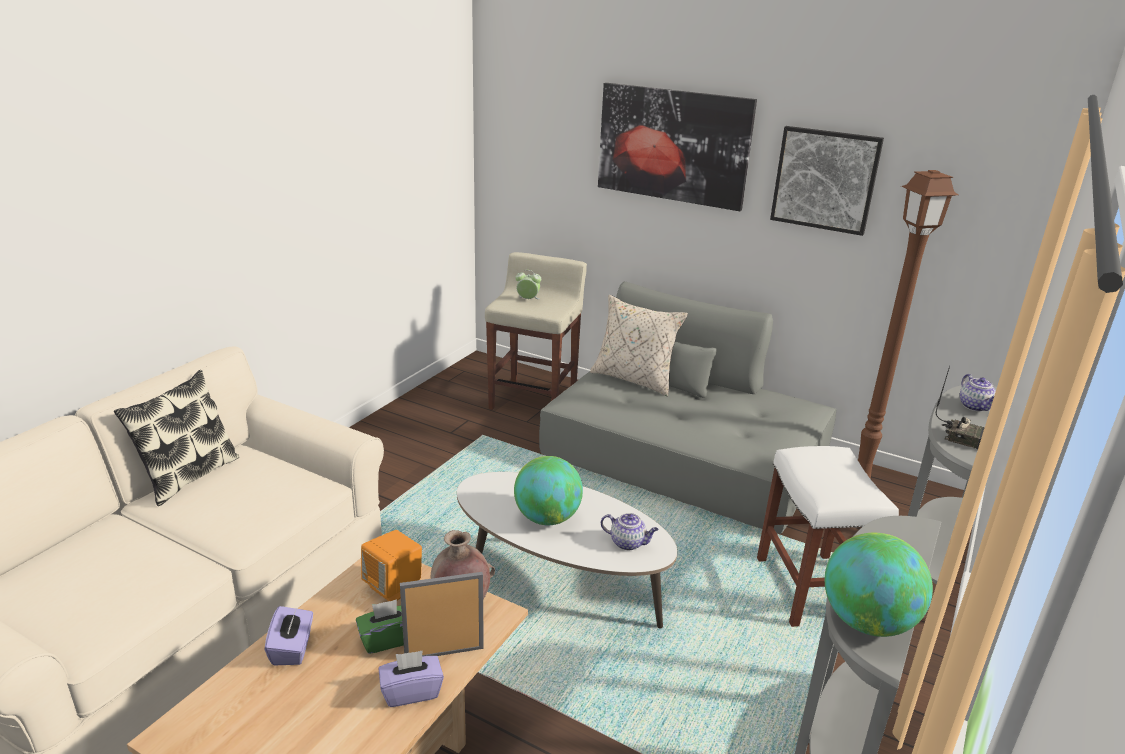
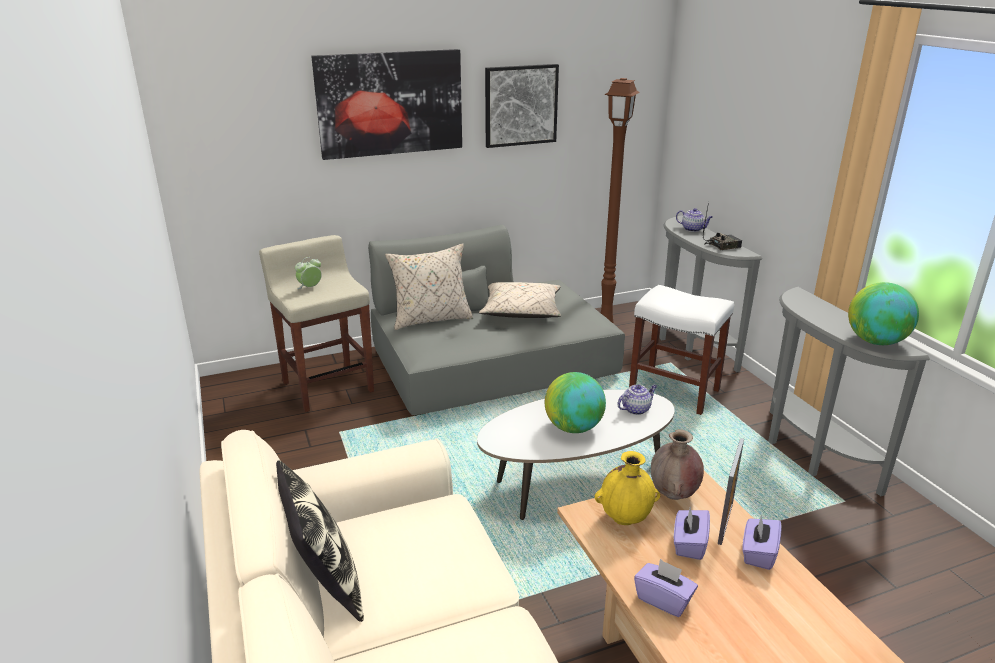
camera: 50 degrees left, 0 degrees up
(387, 639) = (689, 544): green tissue box -> purple tissue box
(394, 587) = (625, 519): orange speaker -> yellow vase
(724, 413) = (521, 311): none -> beige pillow

